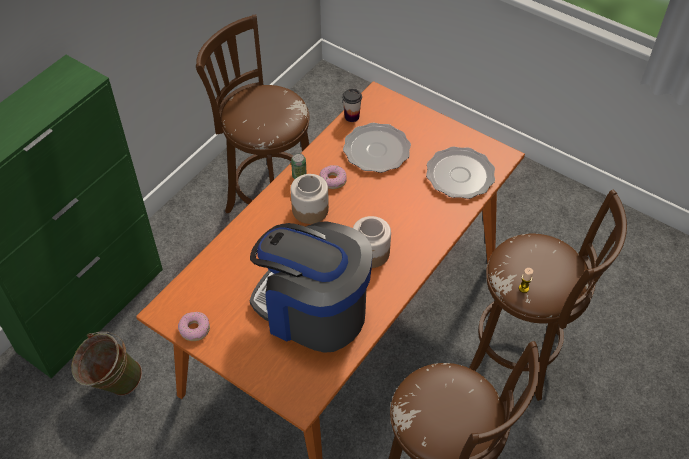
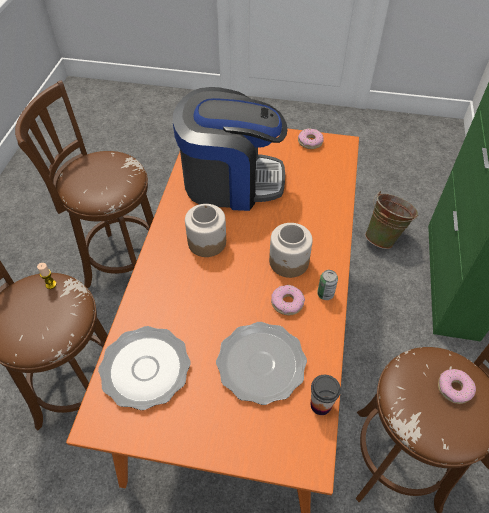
camera: 155 degrees right, 0 degrees up
(253, 111) = (454, 388): none -> donut

